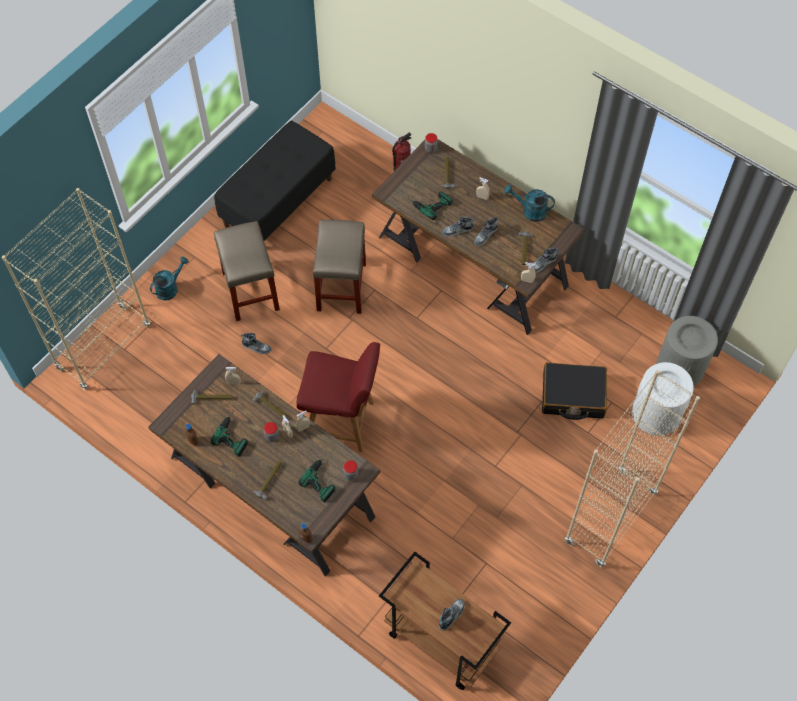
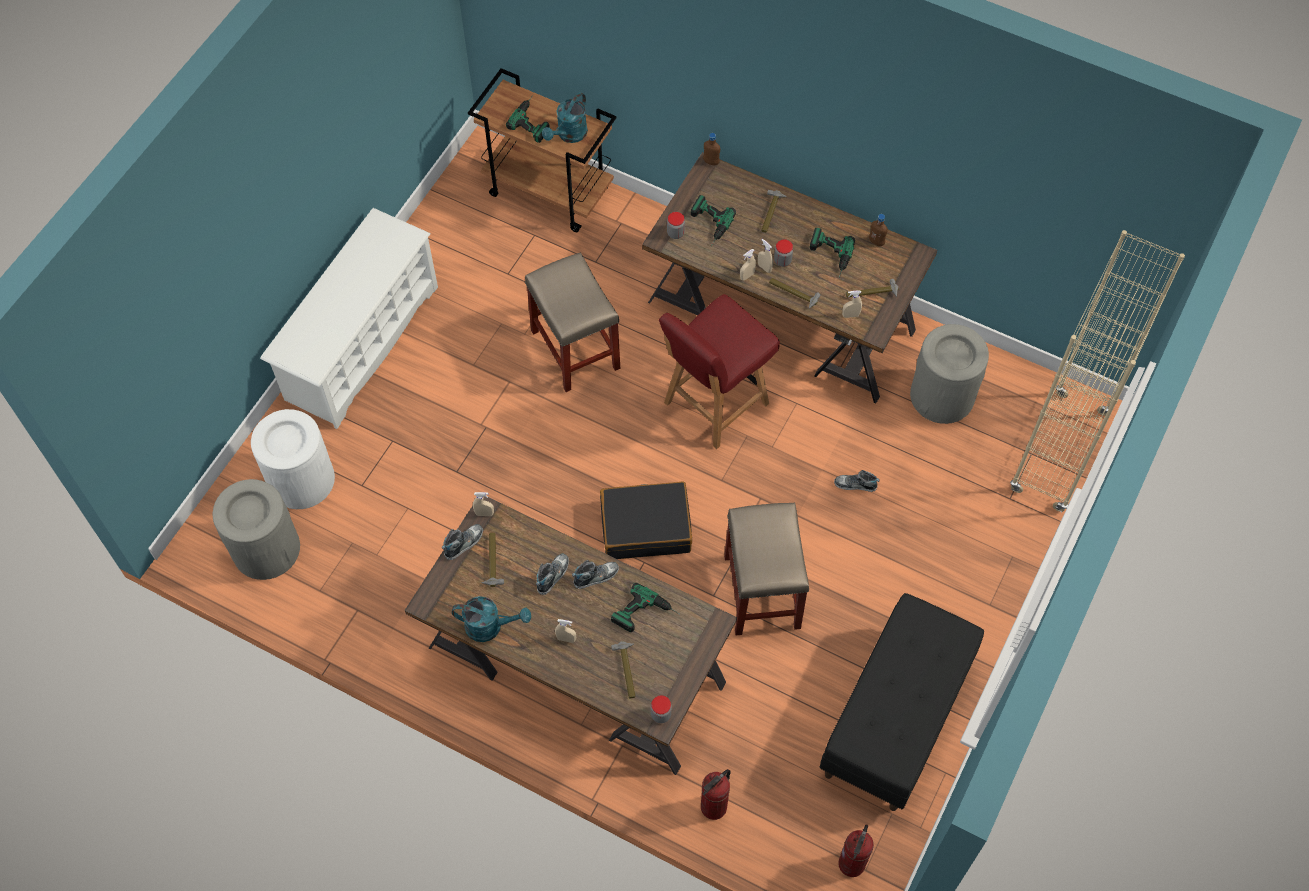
camera: 170 degrees right, 0 degrees up
(170, 288) = (1006, 550): turquoise watering can -> turquoise watering can (569, 135)
(170, 402) = (942, 396): none -> grey trash can
(250, 290) = (891, 565): beige stool -> beige stool (576, 350)
(328, 134) = (852, 864): none -> fire extinguisher
(342, 422) = (714, 404): red chair -> red chair turned 45 degrees counterclockwise
(451, 615) = (534, 119): shoe -> power drill
(572, 396) = (414, 485): black suitcase -> black suitcase (645, 527)
(610, 518) = (361, 343): beige bookcase -> white shoe rack

